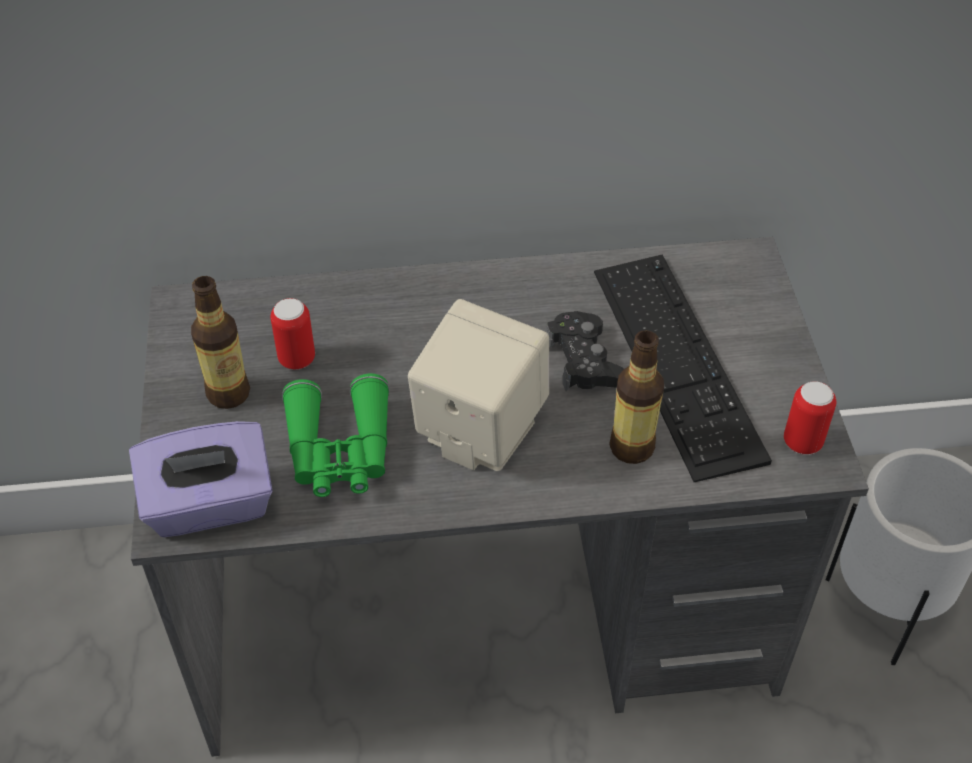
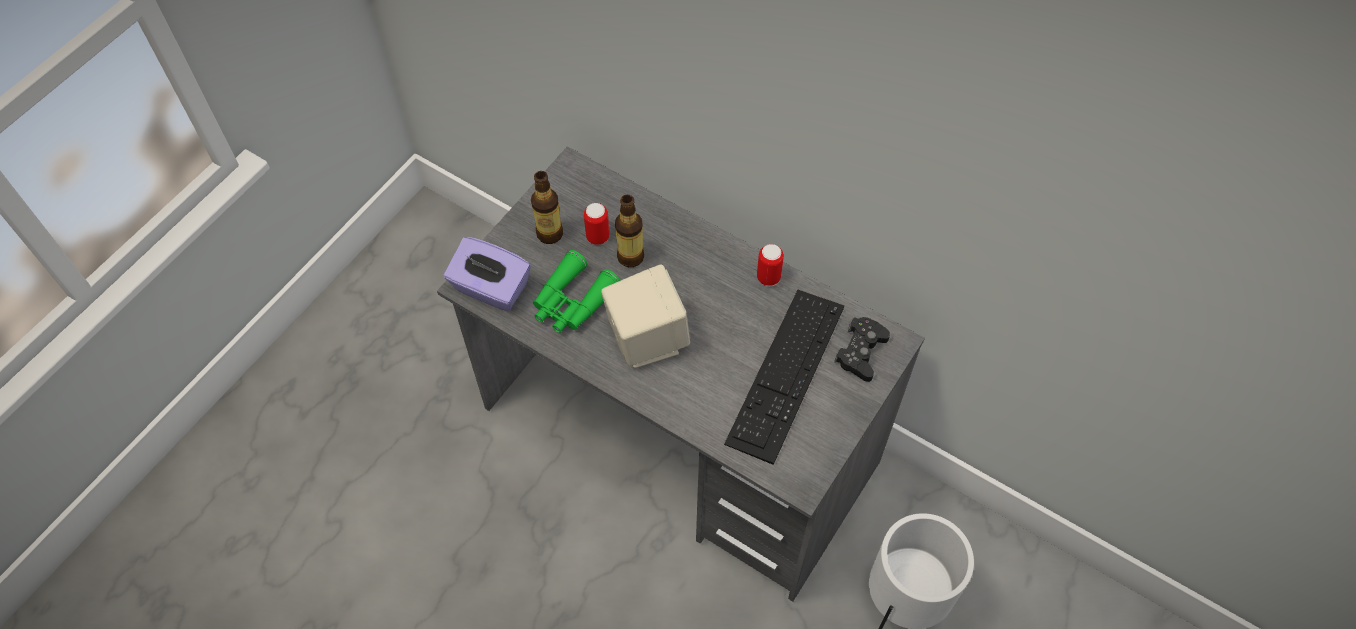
camera: 40 degrees right, 10 degrees up
(584, 361) = (738, 339): black game controller -> black game controller (861, 352)
(631, 447) = (712, 403): bottle -> bottle (630, 257)
(802, 442) = (803, 466): can -> can (768, 277)

